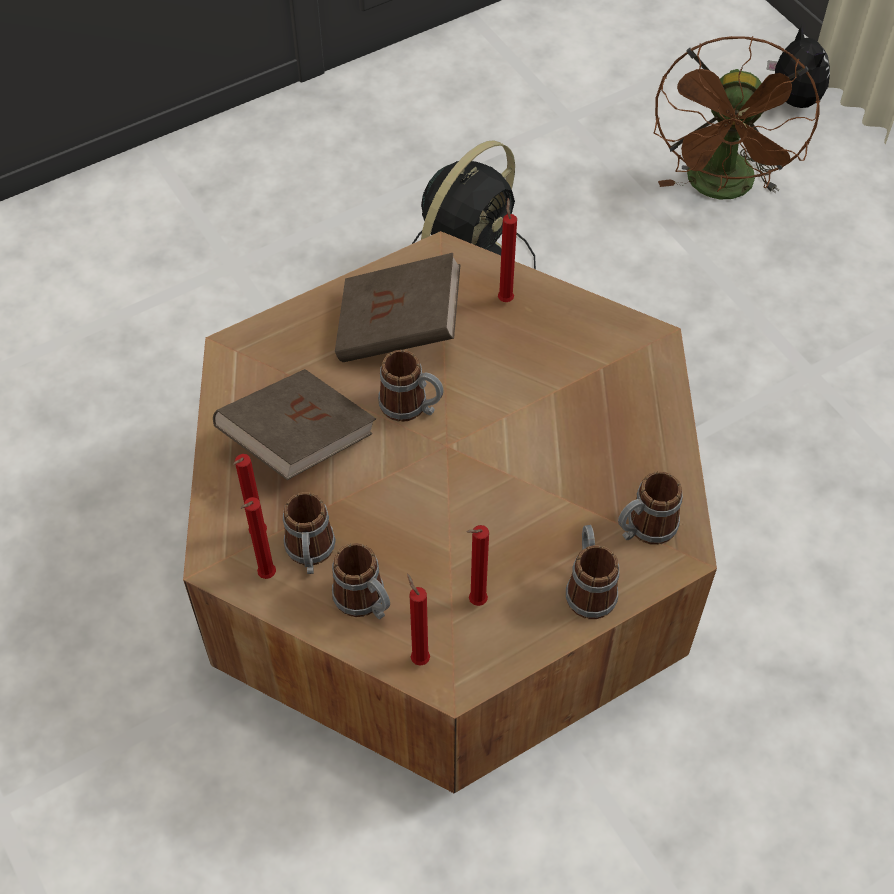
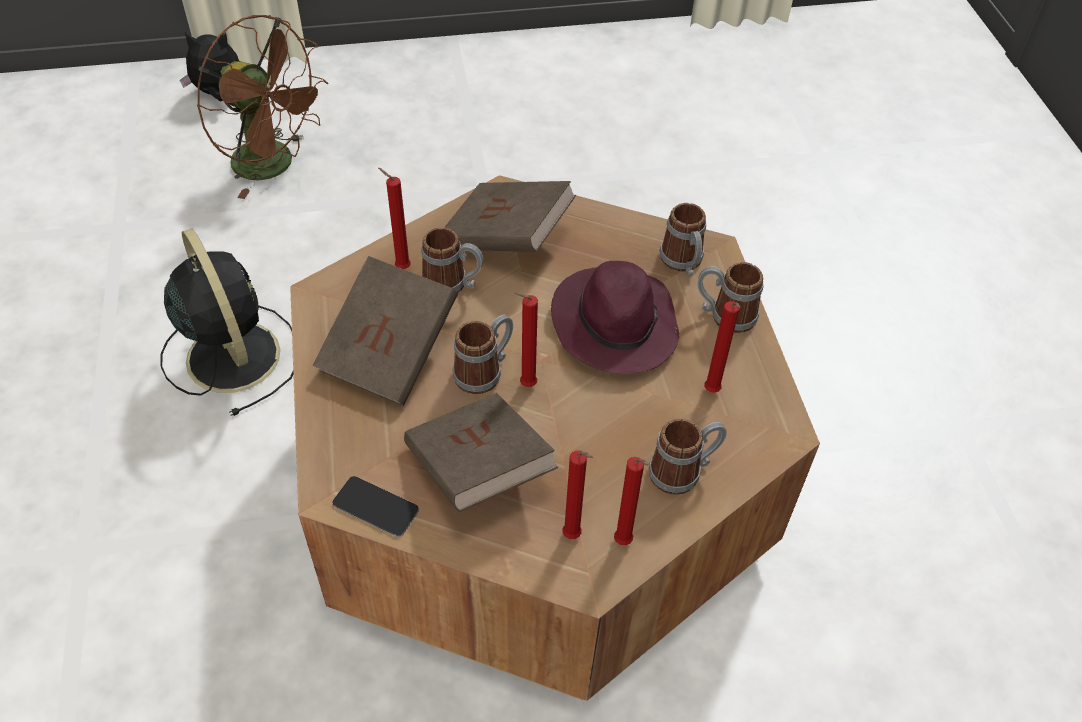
camera: 70 degrees left, 5 degrees down
(232, 384) = (375, 507): none -> phone
(310, 554) = (614, 498): mug -> mug (452, 284)
(418, 657) = (753, 449): red candle -> red candle (525, 385)
(523, 491) = (614, 324): none -> purple hat
(589, 365) = (506, 239): none -> brown book

